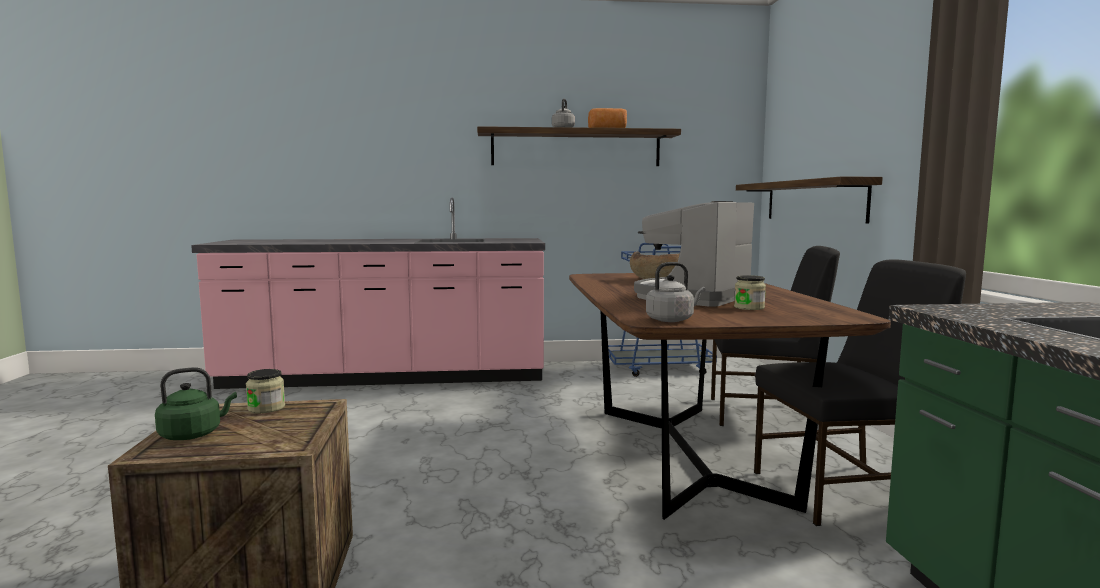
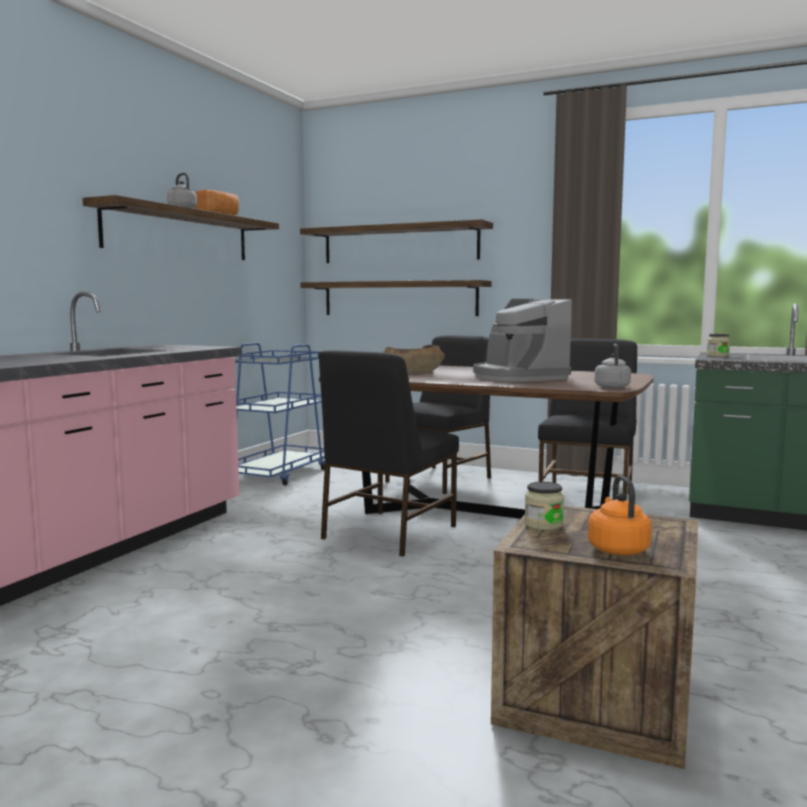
camera: 60 degrees left, 0 degrees up
(194, 434) = (617, 549): green kettle -> orange kettle
(567, 431) = (387, 533): none -> black chair
(749, 307) = (578, 377): jar -> jar (717, 356)
(817, 137) = (399, 244): none -> shelf

